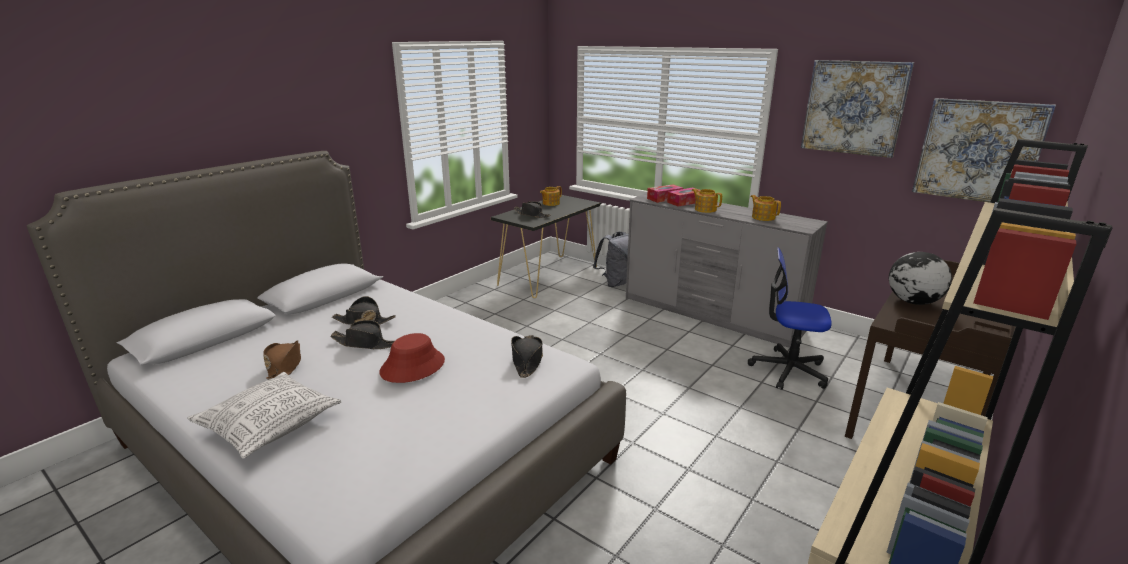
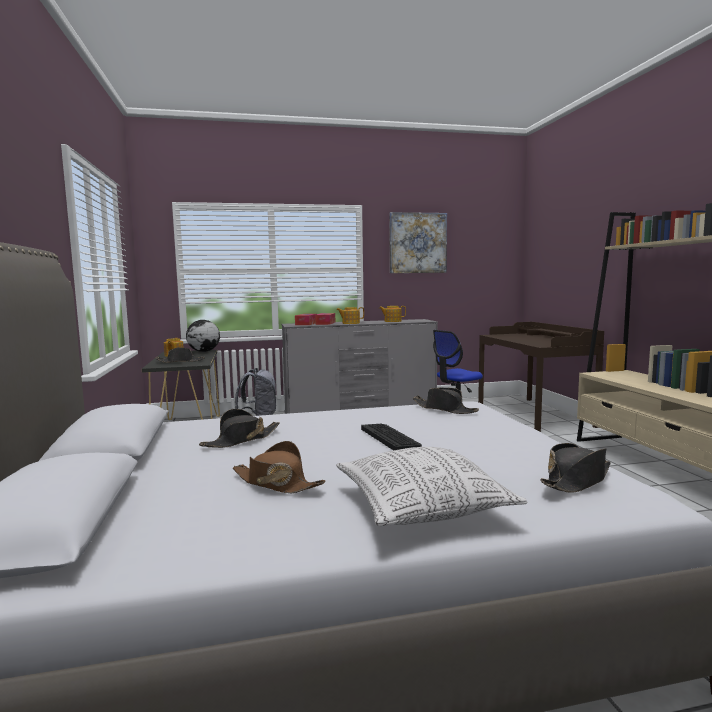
camera: 50 degrees left, 15 degrees down
(365, 343) = (299, 446): black hat -> black hat (577, 480)
(412, 366) = (390, 437): red hat -> keyboard
(912, 302) = (523, 341): globe -> globe (203, 351)
(978, 151) = (486, 263): picture -> none

